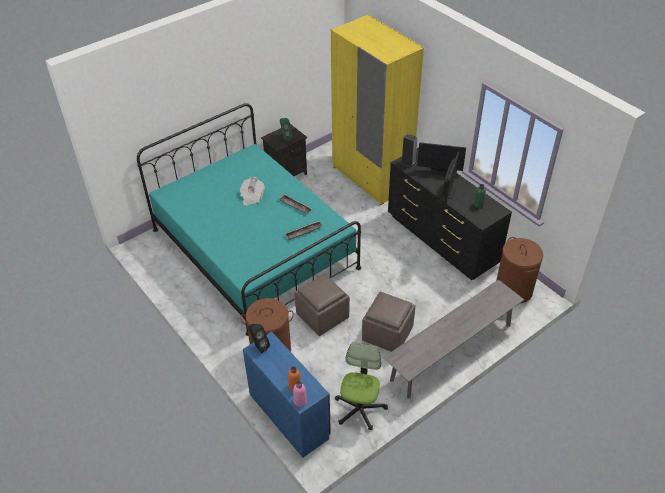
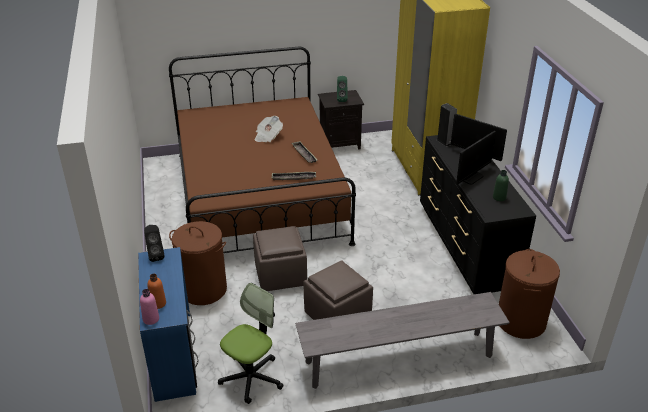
camera: 25 degrees right, 10 degrees down
(254, 248) = (259, 196): turquoise bed -> brown bed

